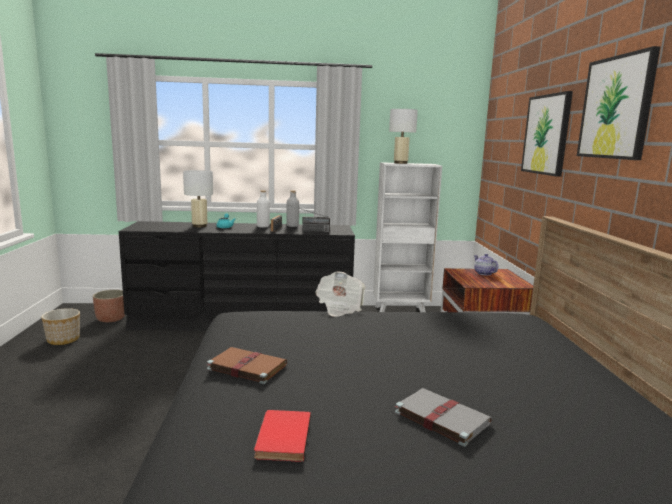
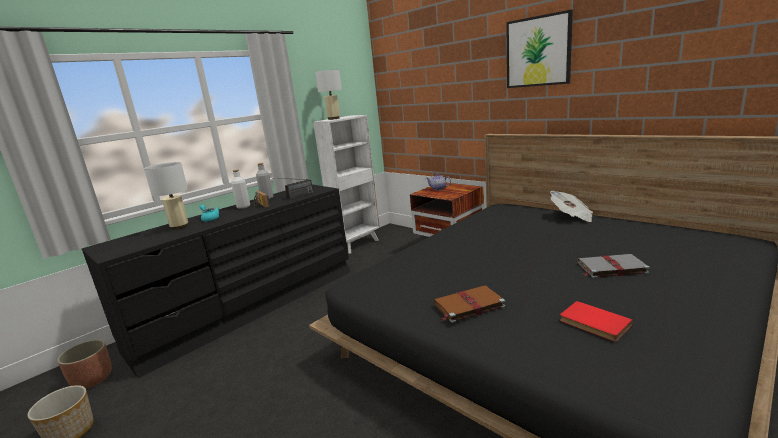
camera: 40 degrees left, 5 degrees up
(339, 307) = (409, 244): newspaper -> newspaper (571, 217)
(546, 134) = (463, 77): picture -> none

